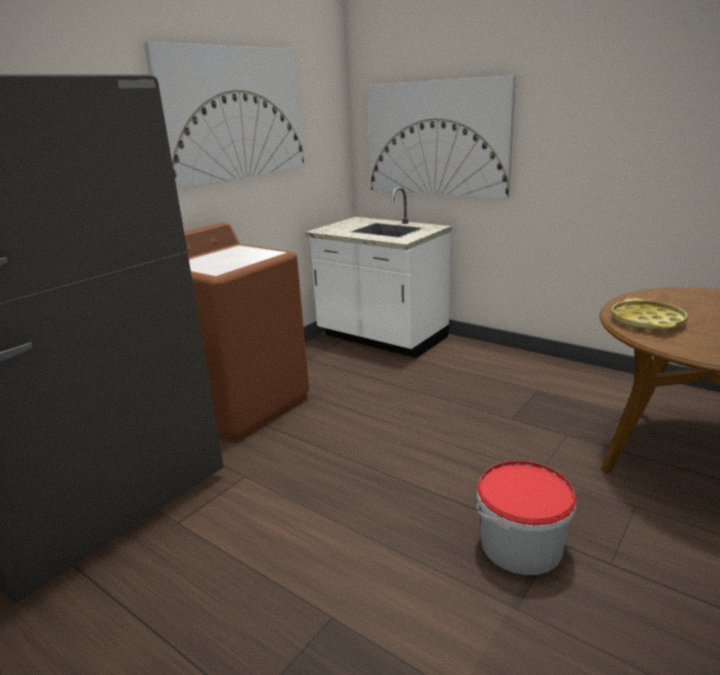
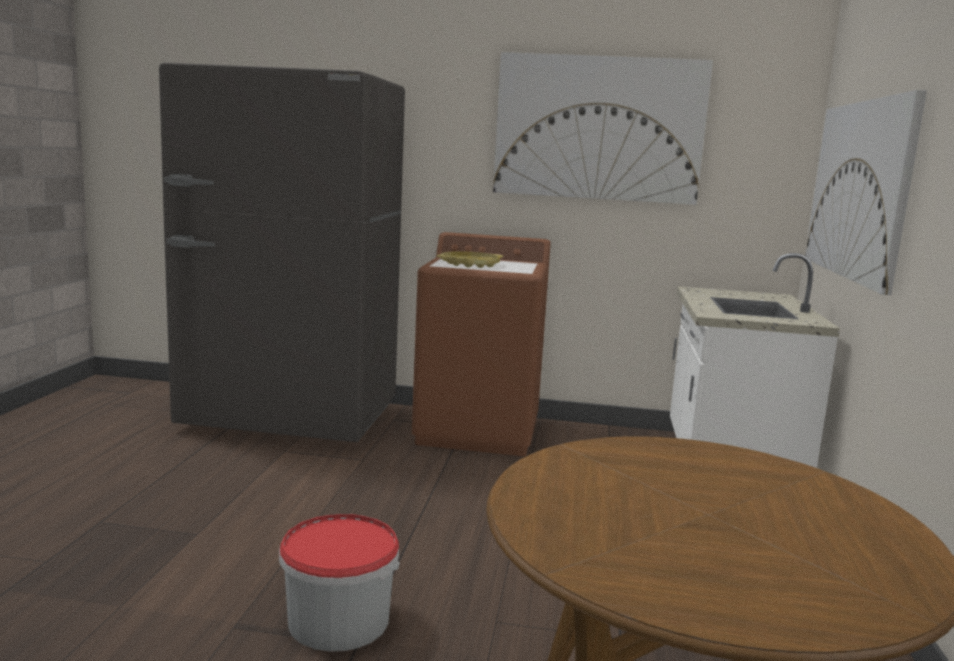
camera: 60 degrees right, 10 degrees down
(646, 321) = (631, 460): yellow tray -> yellow tray (470, 264)

